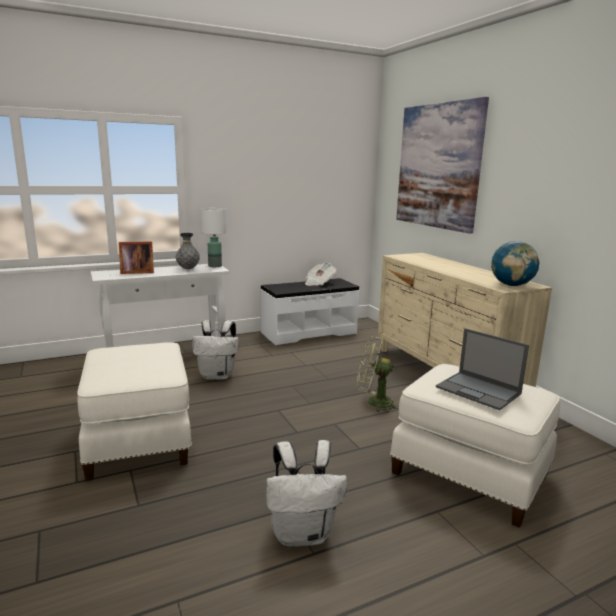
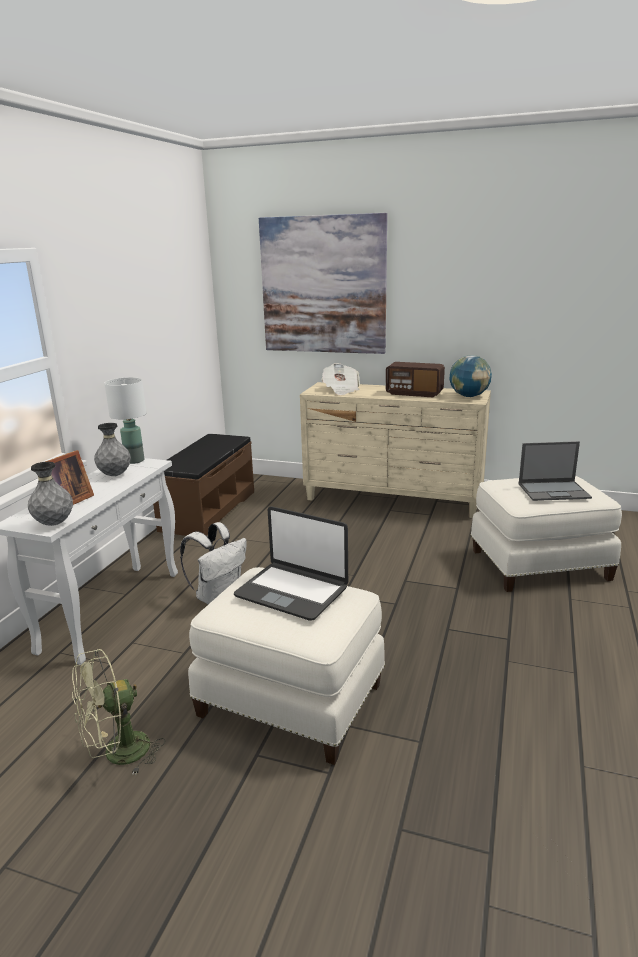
camera: 45 degrees left, 5 degrees up
(108, 277) = (54, 523): none -> grey vase
(146, 356) = (292, 591): none -> laptop
(303, 533) = (547, 666): white backpack -> none
(308, 332) = (208, 510): white bench -> brown bench
(319, 283) = (206, 446): newspaper -> newspaper (341, 390)
(374, 402) = (394, 547): green fan -> green fan (118, 755)
(469, 273) = (414, 393): none -> radio

